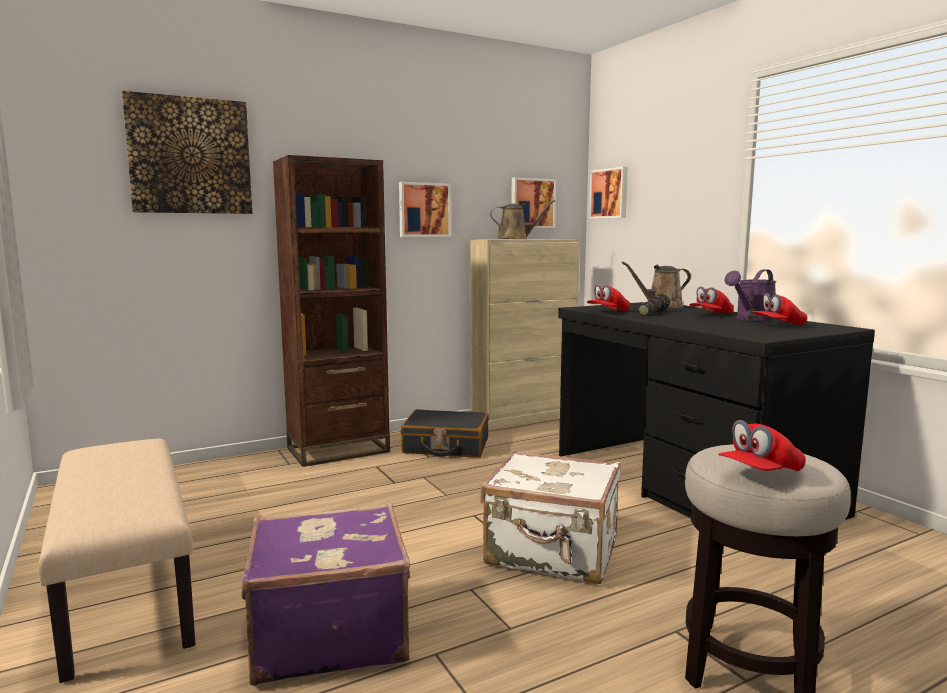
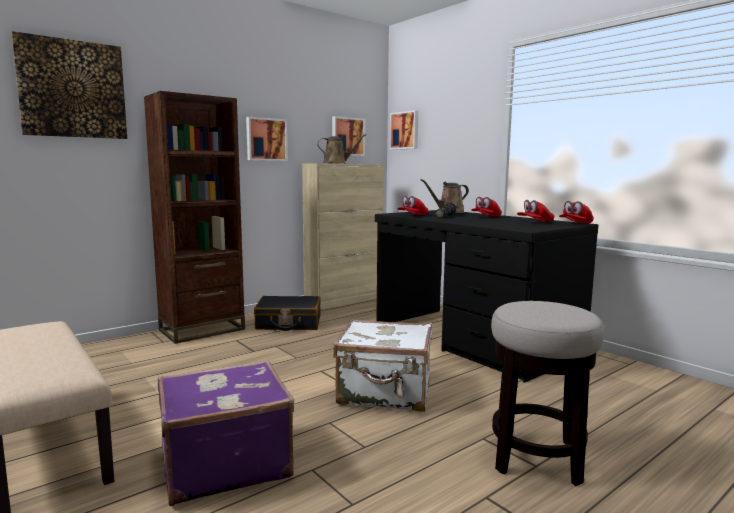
camera: 10 degrees left, 0 degrees up
(751, 319) = (515, 219): purple watering can -> none
(760, 473) = (546, 317): red cap -> red cap (575, 224)

